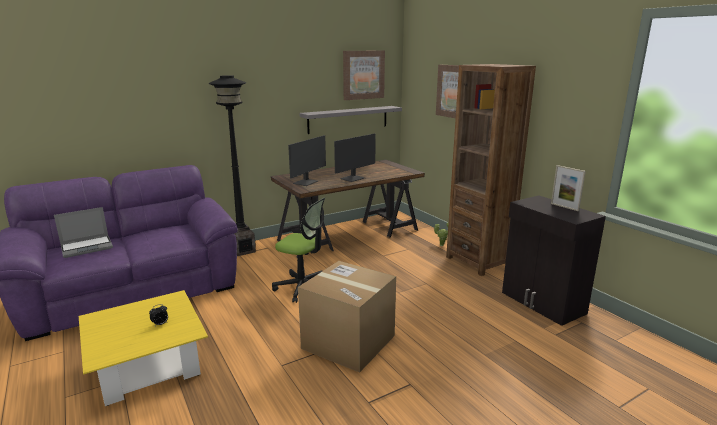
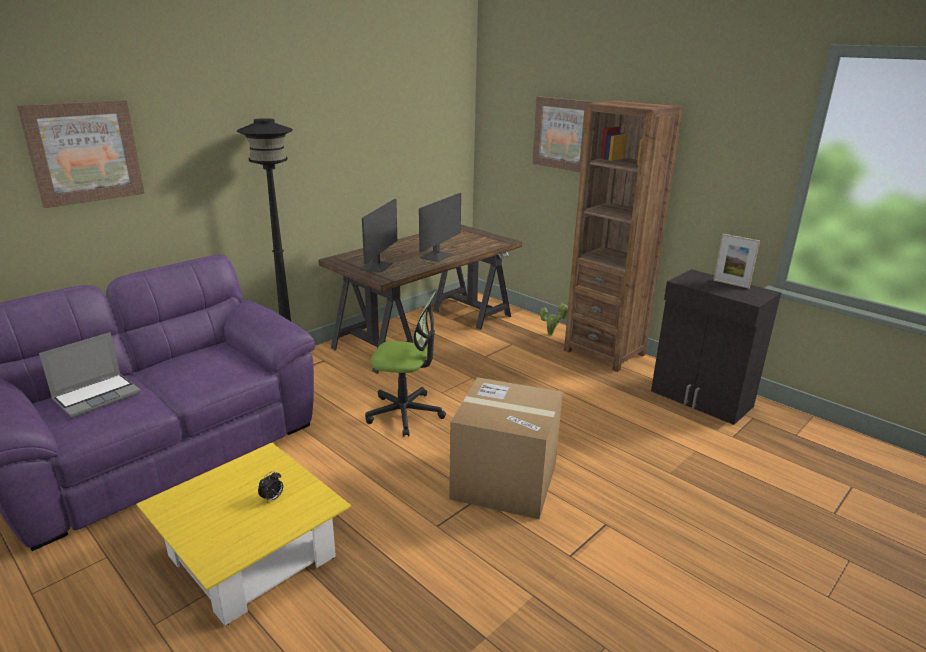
camera: 15 degrees left, 5 degrees up
(348, 119) = (412, 172): grey shelf -> none
(363, 75) = (430, 109): picture -> picture (84, 152)

